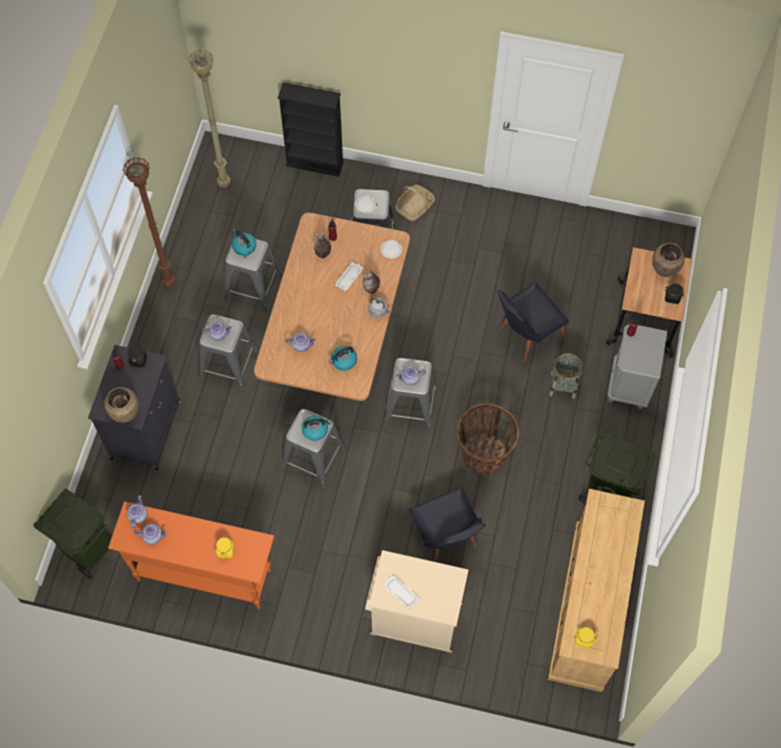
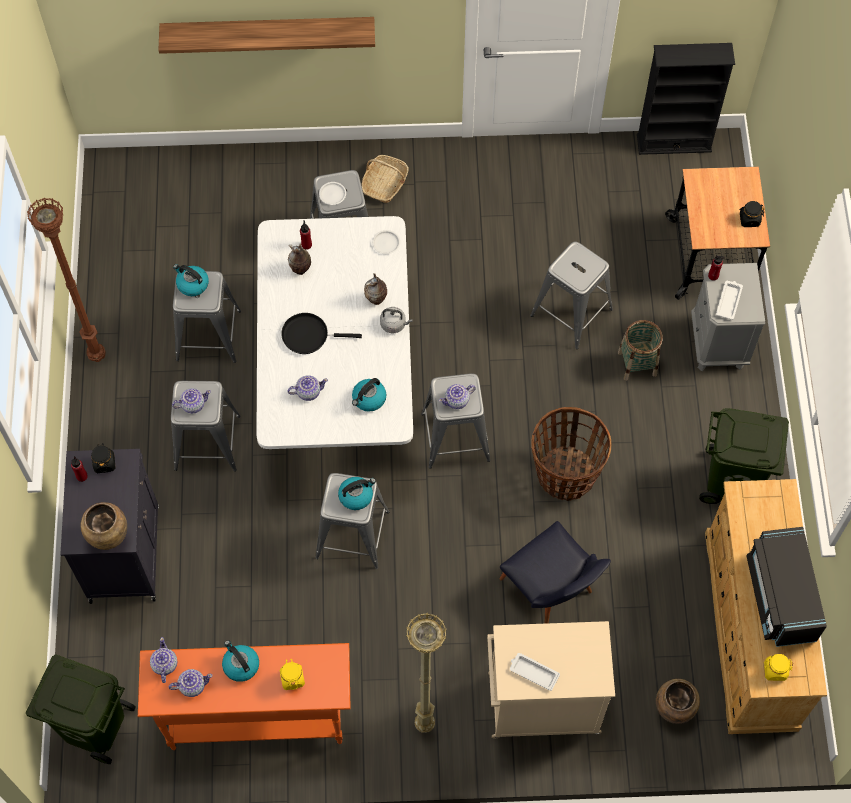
camera: 15 degrees left, 0 degrees up
(191, 530) = (240, 665): none -> kettle
(225, 184) = (132, 211): beige floor lamp -> beige floor lamp (426, 724)
(314, 304) = (309, 335): none -> black frying pan
(315, 163) = (240, 158): black bookcase -> black bookcase (674, 143)
(336, 344) = (338, 382): brown dining table -> white dining table
(345, 73) = (268, 31): none -> shelf
(349, 277) = (343, 290): white tray -> white tray (729, 301)
(525, 335) = (571, 312): black chair -> grey stool
(605, 585) = (780, 596): none -> black microwave
(664, 270) = (729, 188): brown vase -> brown vase (674, 709)

